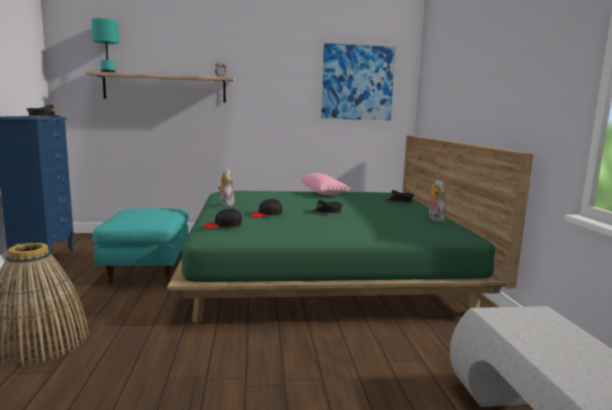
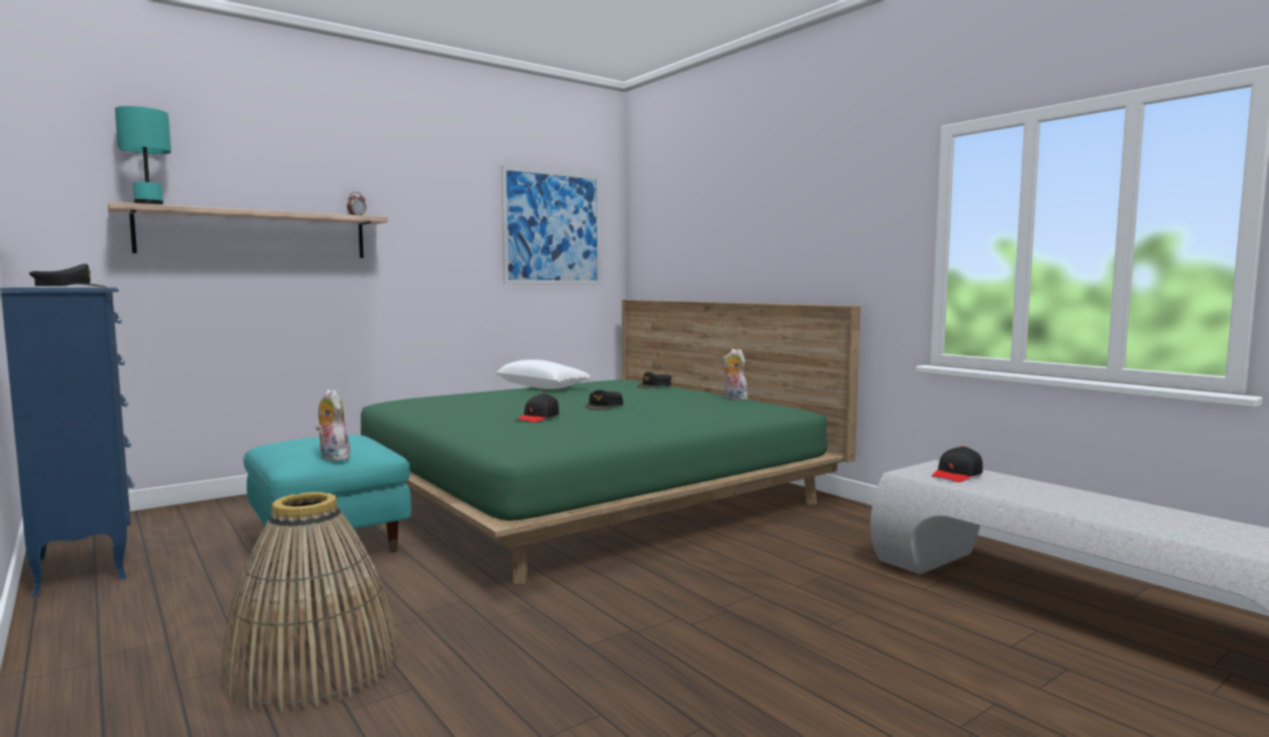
camera: 30 degrees left, 5 degrees down
(223, 225) = (515, 436): black cap -> black cap (957, 475)
(226, 204) = (445, 414): plush toy -> plush toy (332, 458)
(324, 193) = (542, 387): pink pillow -> white pillow

